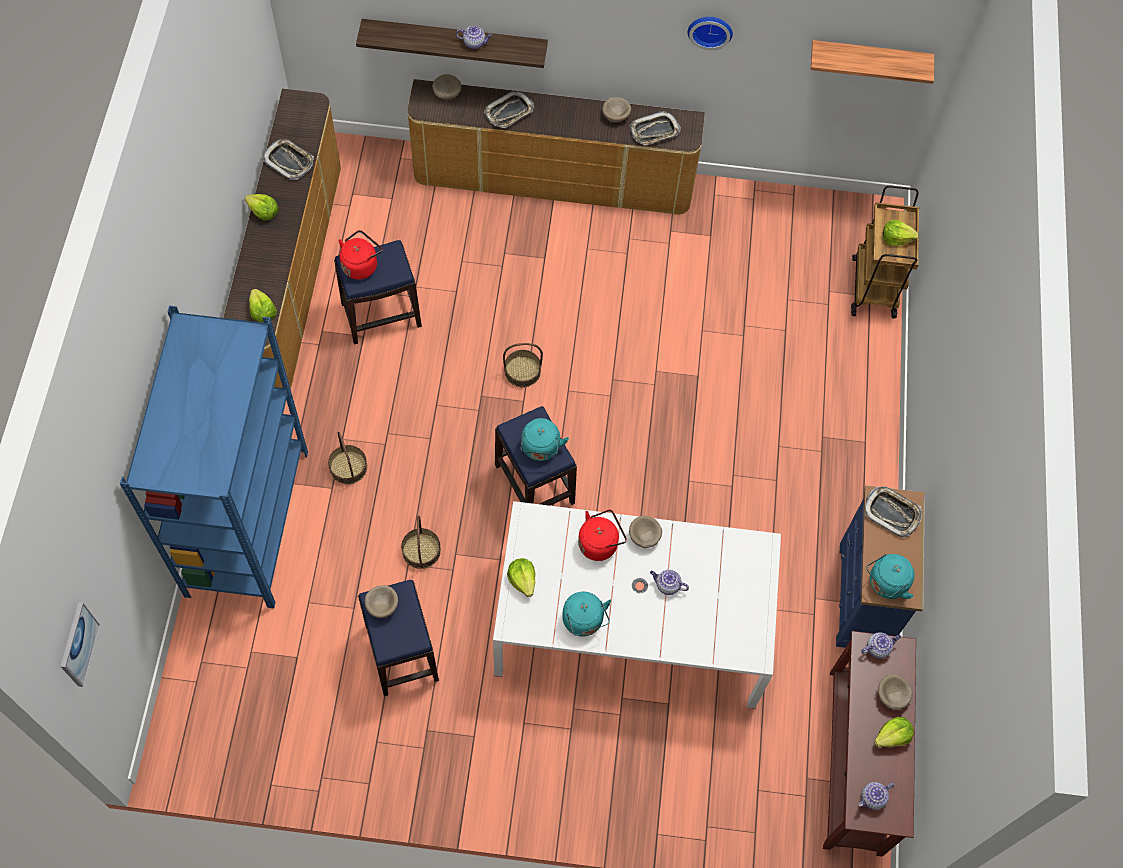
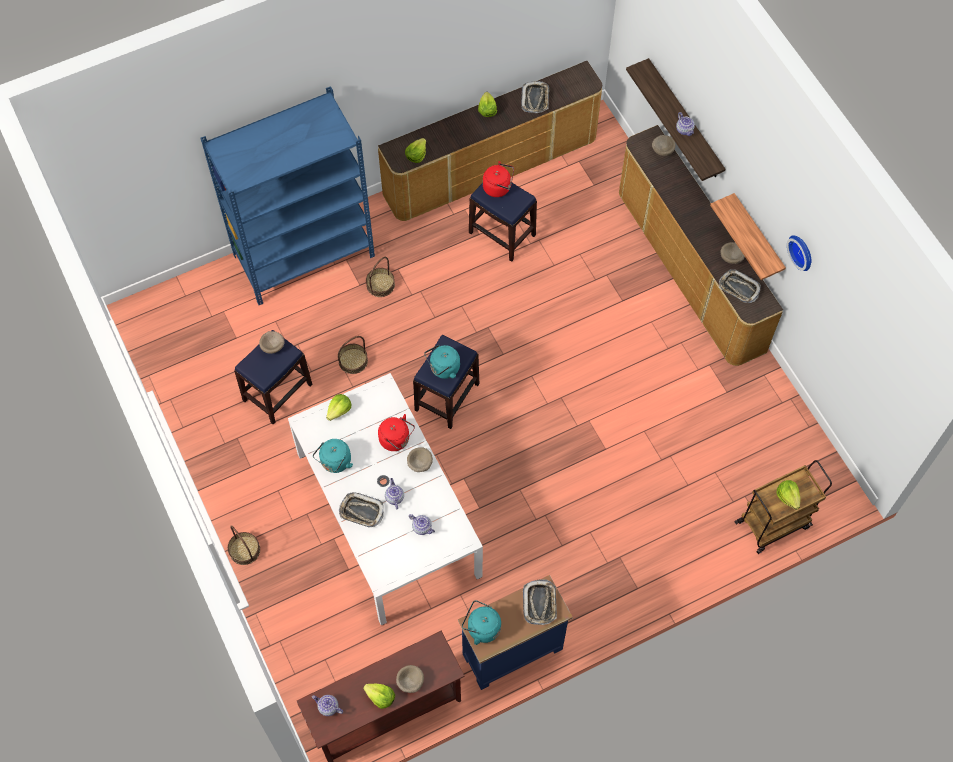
camera: 60 degrees right, 0 degrees up
(78, 644) = (97, 185): picture -> none
(509, 112) = (678, 194): tray -> tray (361, 511)
(522, 371) = (524, 340): basket -> basket (244, 550)
(869, 58) = (876, 368): shelf -> shelf (757, 237)
(878, 648) = (440, 654): teapot -> teapot (422, 527)

